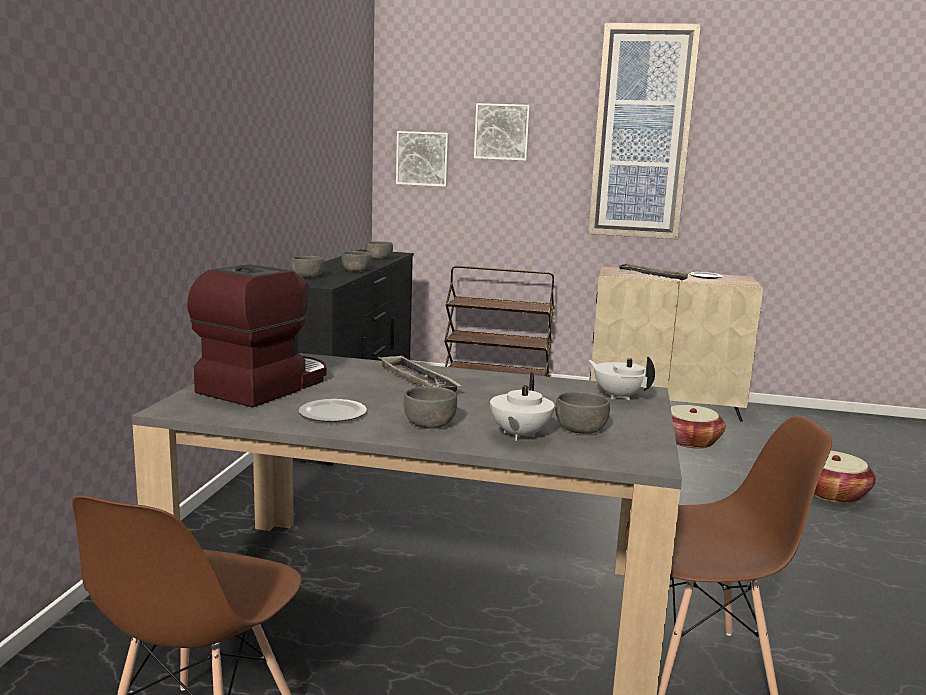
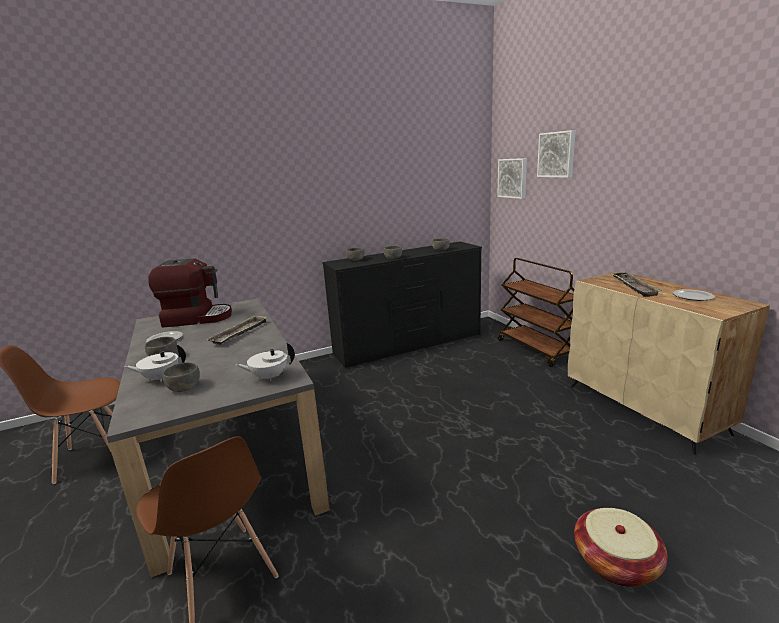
camera: 55 degrees right, 5 degrees up
(618, 396) = (269, 377): white teapot -> white teapot turned 120 degrees counterclockwise
(642, 133) = (662, 146): picture -> none
(690, 441) = (588, 447): basket -> none

